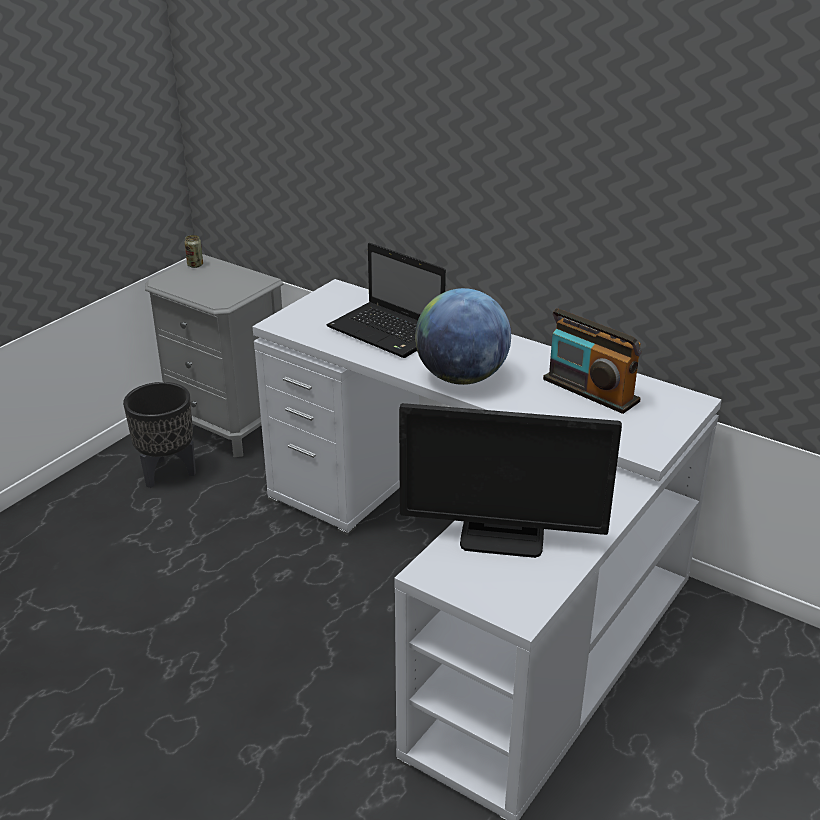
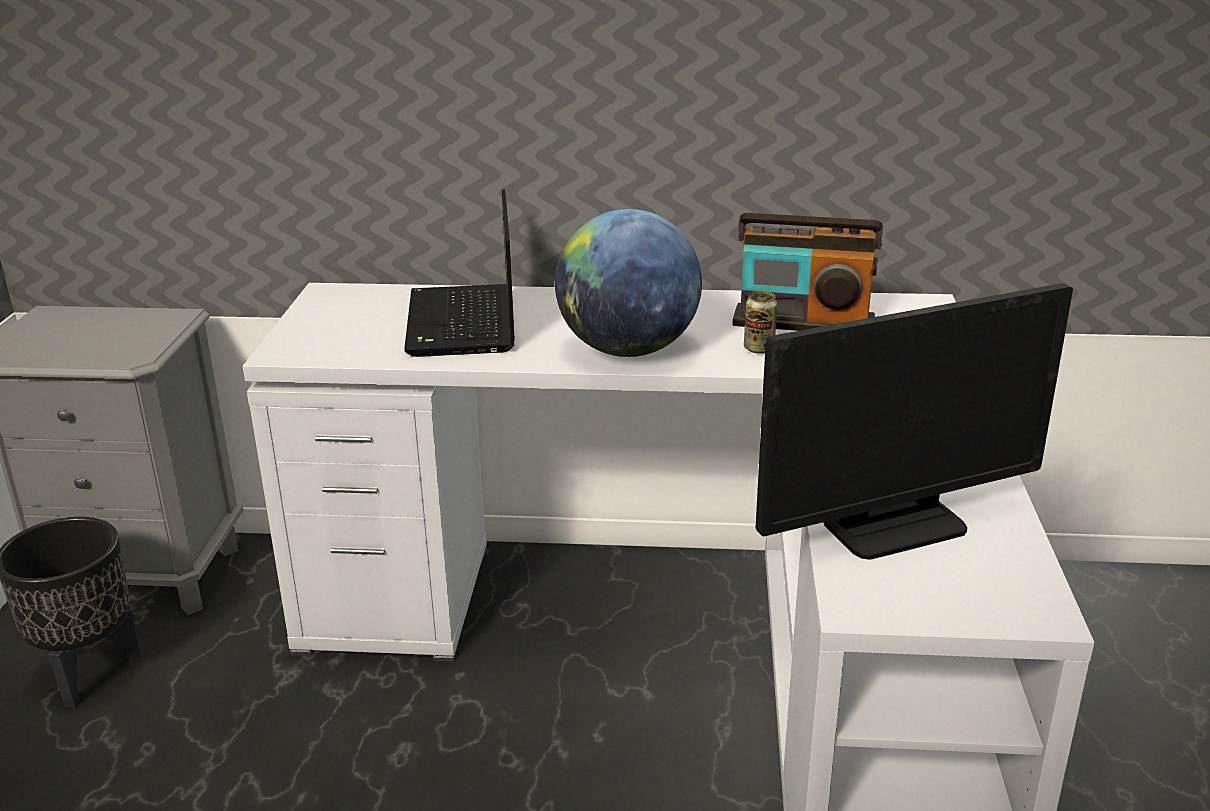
camera: 30 degrees left, 5 degrees down
(195, 265) = (39, 321): can -> can (759, 348)
(388, 332) = (463, 324): laptop -> laptop turned 75 degrees clockwise

